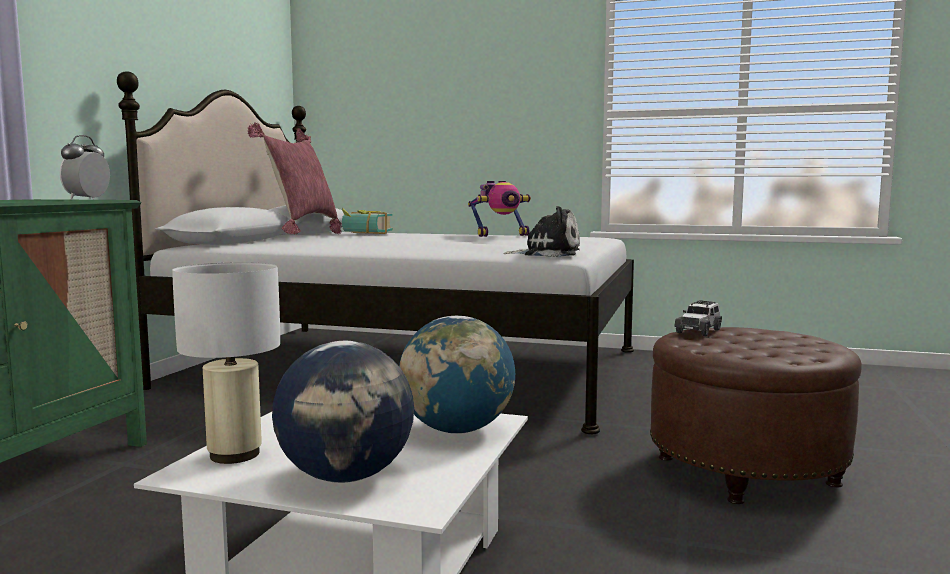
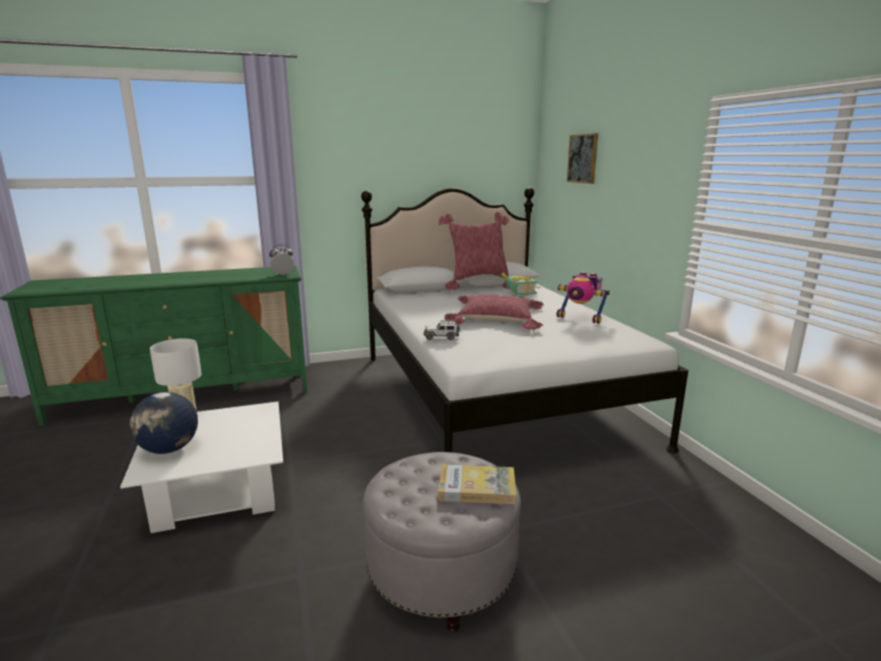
camera: 55 degrees right, 10 degrees up
(403, 62) = (583, 158): none -> picture
(431, 241) = (496, 317): none -> red pillow
(457, 430) = (245, 451): globe -> none
(547, 254) = (469, 358): plush toy -> none
(698, 331) = (455, 460): toy car -> toy car (441, 337)
(746, 470) = (441, 576): brown ottoman -> grey ottoman
(765, 334) = (477, 487): none -> book

